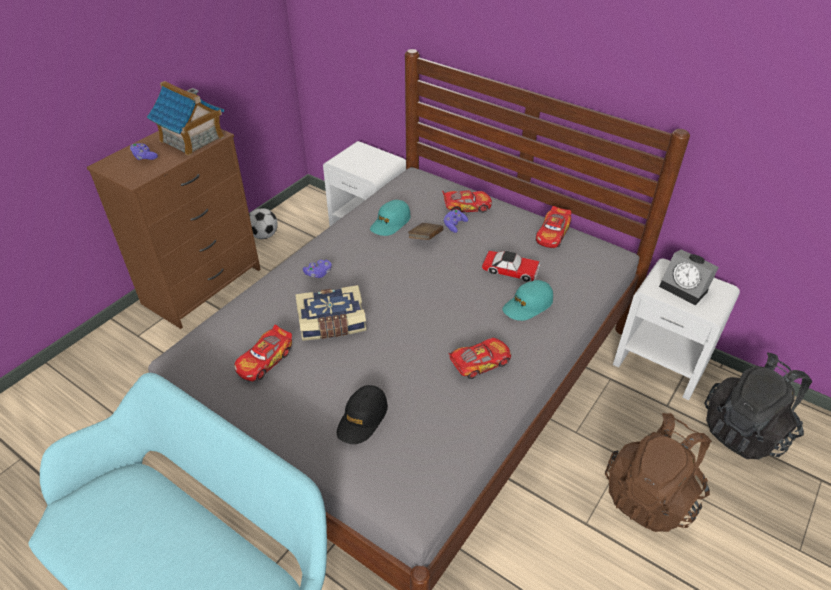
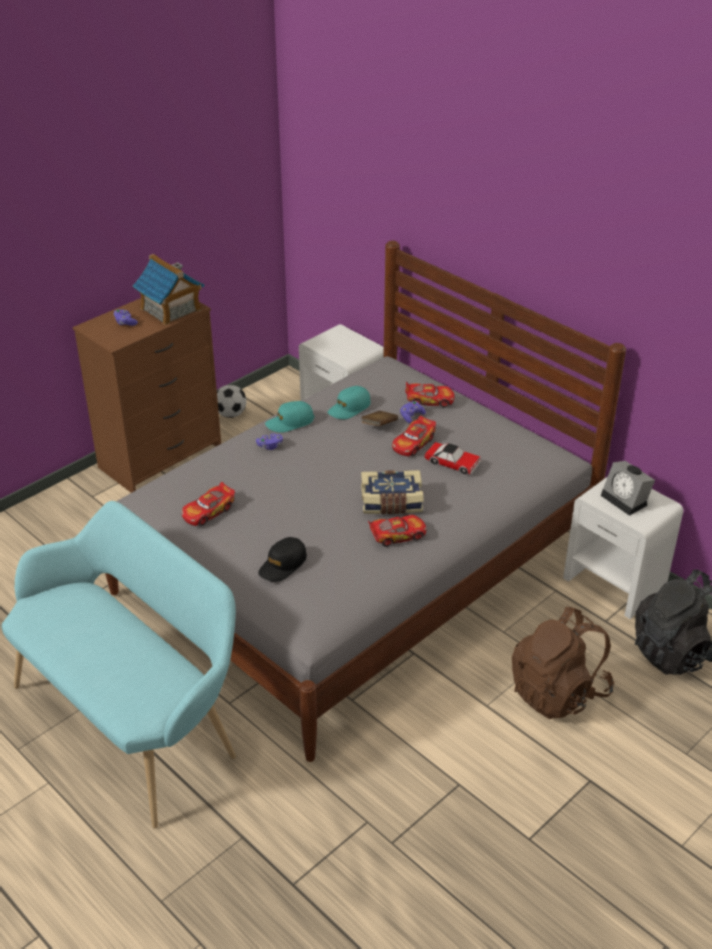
camera: 10 degrees right, 5 degrees down
(332, 323) = (273, 489): book -> book (391, 502)
(527, 305) = (458, 494): turquoise cap -> turquoise cap (290, 422)
(553, 234) = (507, 435): toy car -> toy car (414, 443)

